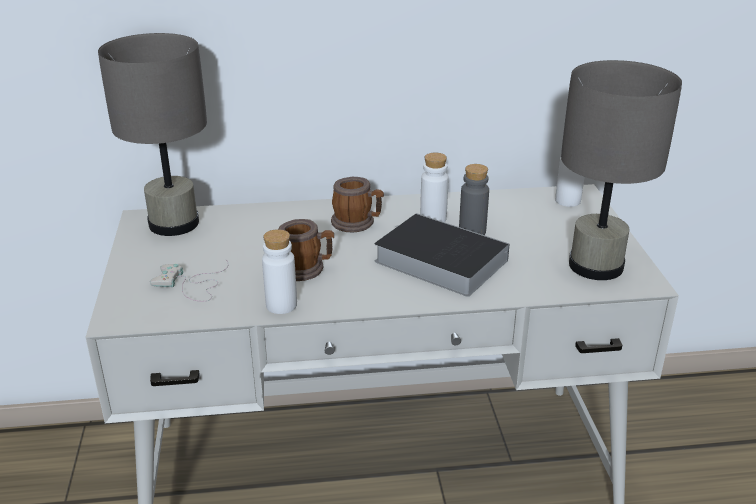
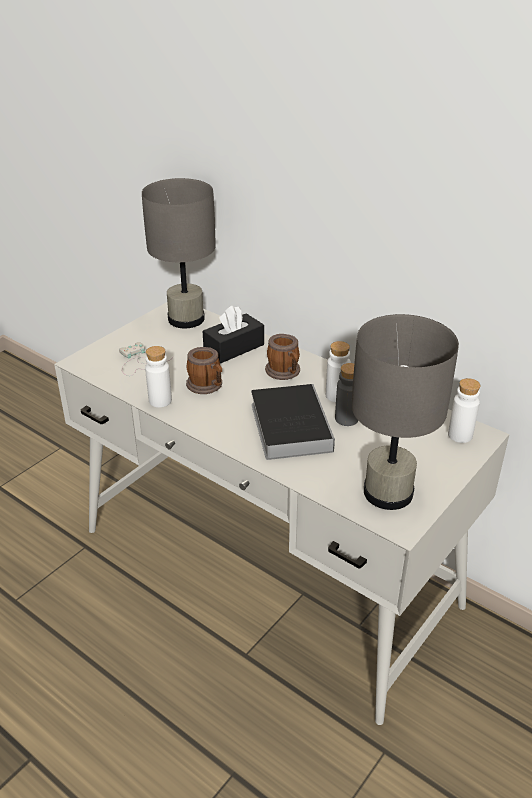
camera: 45 degrees right, 5 degrees up
(272, 226) = (234, 348): none -> black tissue box

